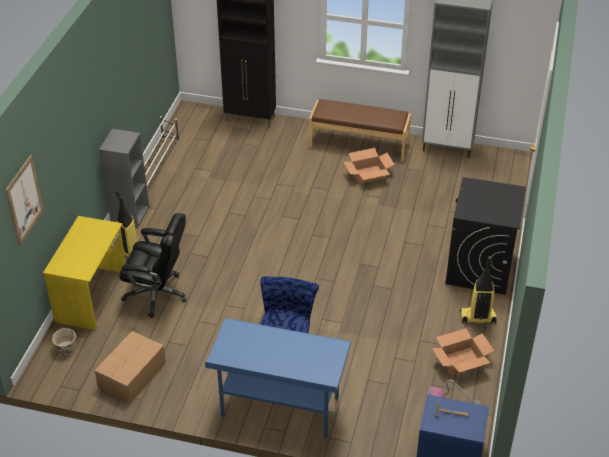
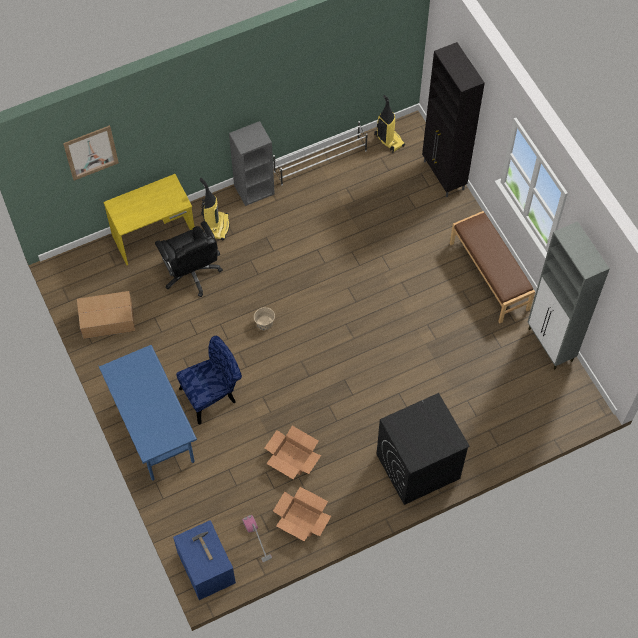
camera: 50 degrees right, 20 degrees up
(66, 348) = (96, 262): beige bucket -> beige bucket (264, 323)
(368, 174) = (457, 310): cardboard box -> cardboard box (293, 458)
(477, 318) = (358, 501): vacuum cleaner -> vacuum cleaner (388, 140)

